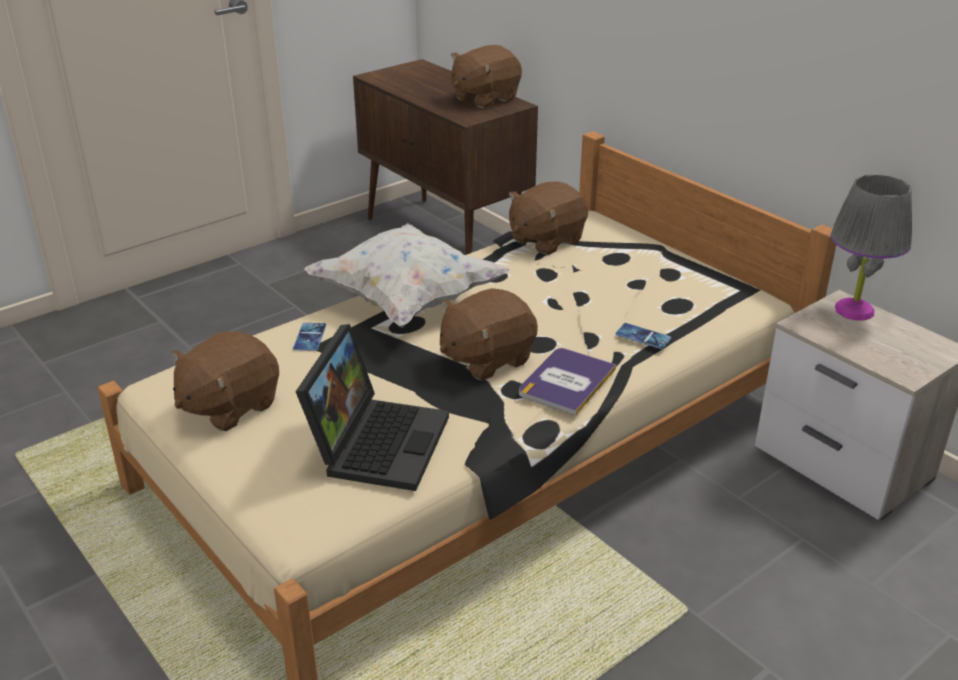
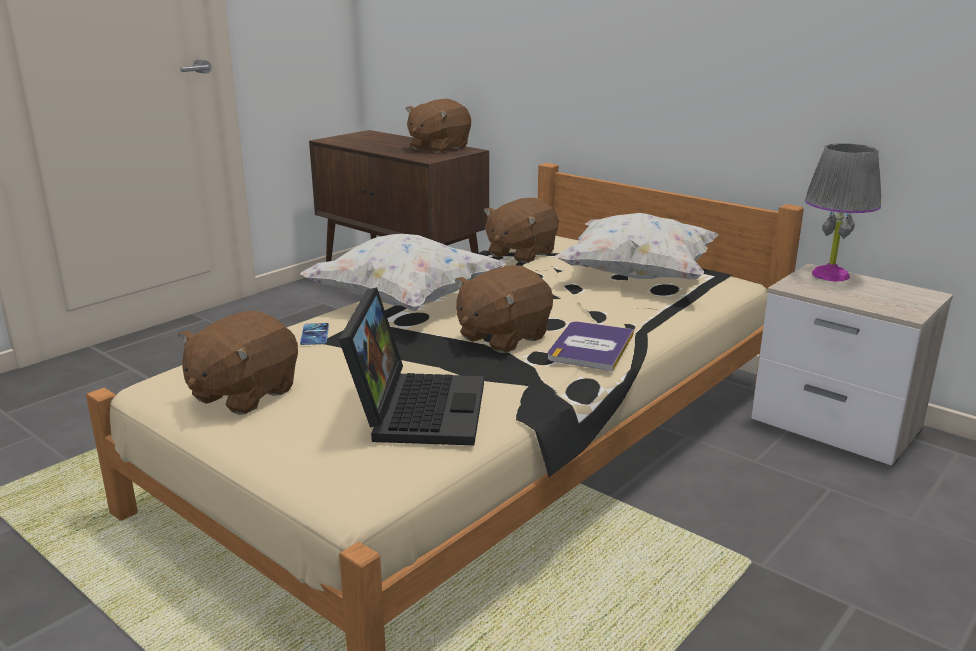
camera: 10 degrees left, 10 degrees down
(643, 336) = (646, 310): phone -> none
(655, 285) = (637, 277): none -> white pillow

